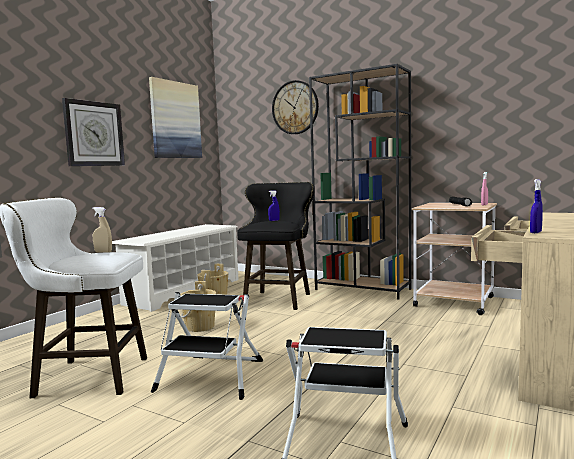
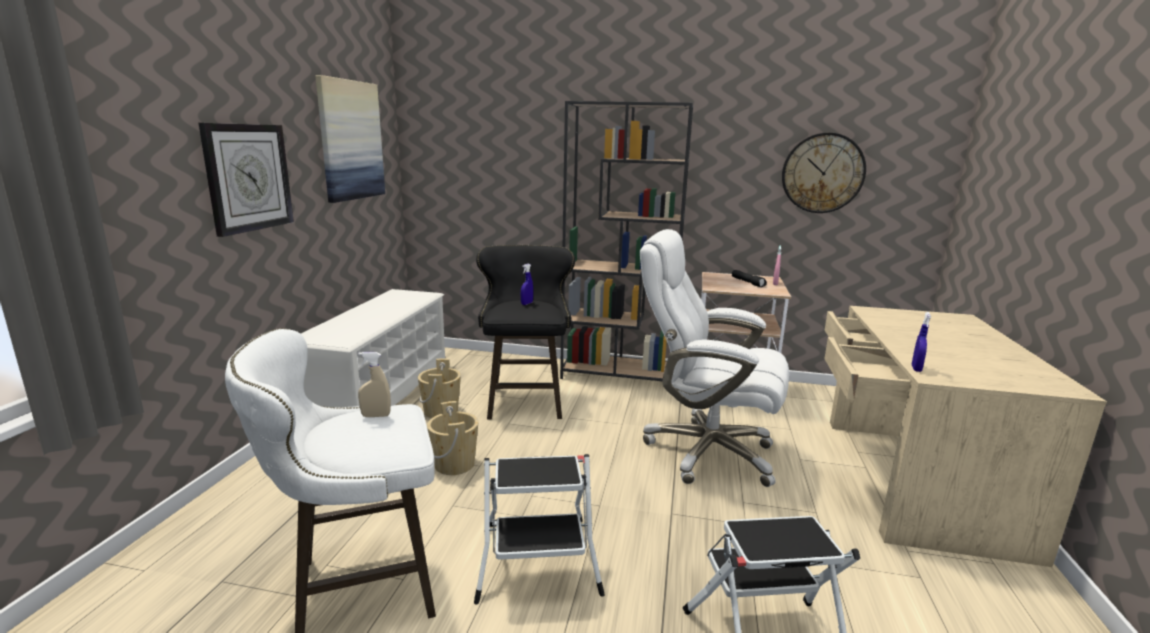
camera: 20 degrees left, 10 degrees up
(295, 107) = (526, 131): wall clock -> wall clock (822, 173)
(396, 334) = (705, 452): none -> white office chair

